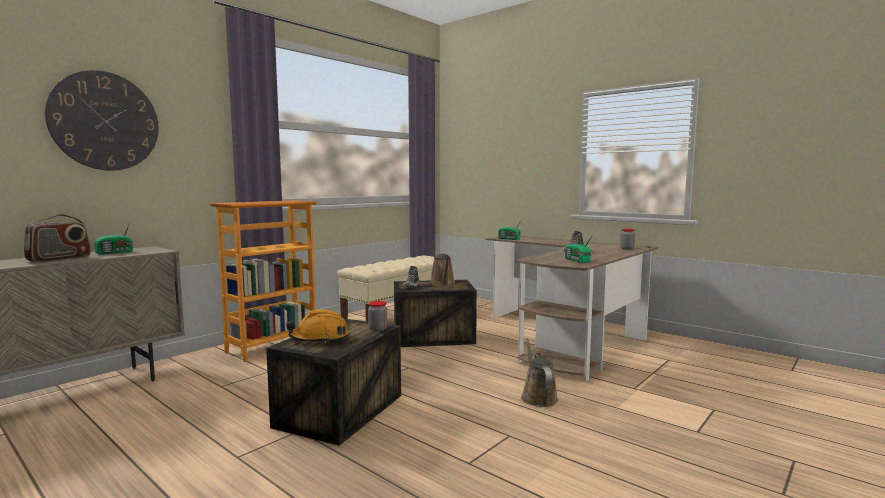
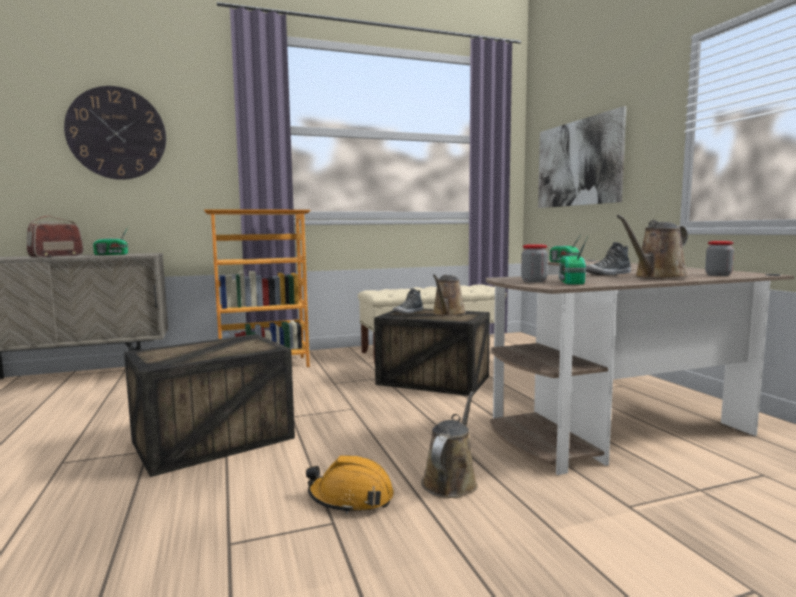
camera: 30 degrees right, 0 degrees up
(59, 259) = (56, 256): radio -> radio turned 150 degrees clockwise
(319, 338) = (185, 350): orange hard hat -> orange hard hat (351, 498)
(378, 329) = (260, 349): jar -> jar (534, 281)
(493, 162) = (578, 163): none -> picture
(605, 253) = (657, 277): none -> brown watering can

